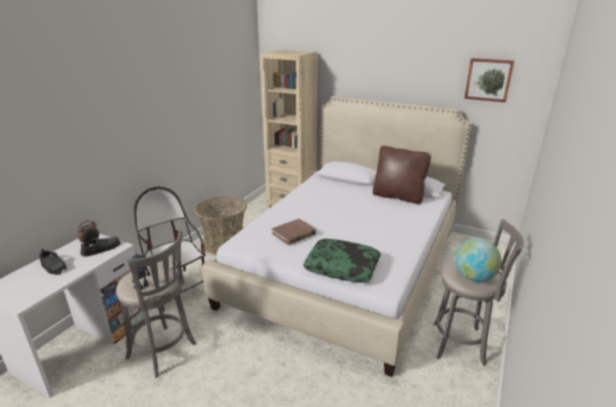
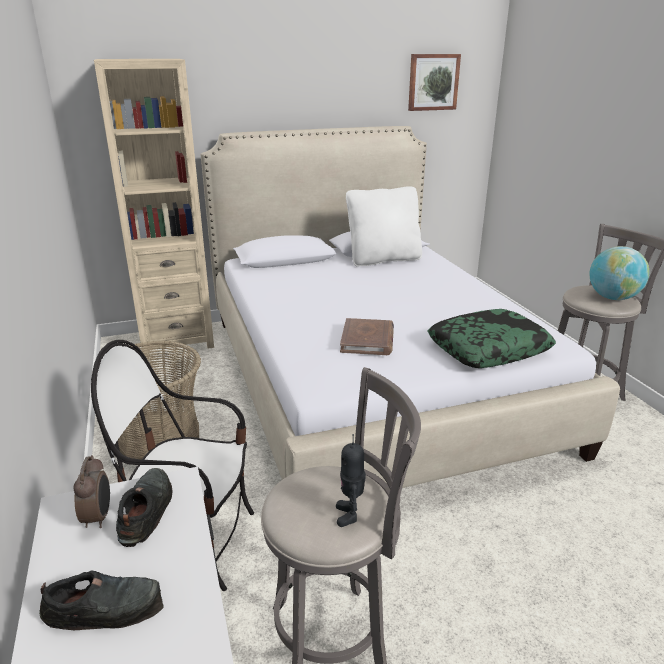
camera: 45 degrees left, 0 degrees up
(398, 196) = (383, 259): brown pillow -> white pillow

